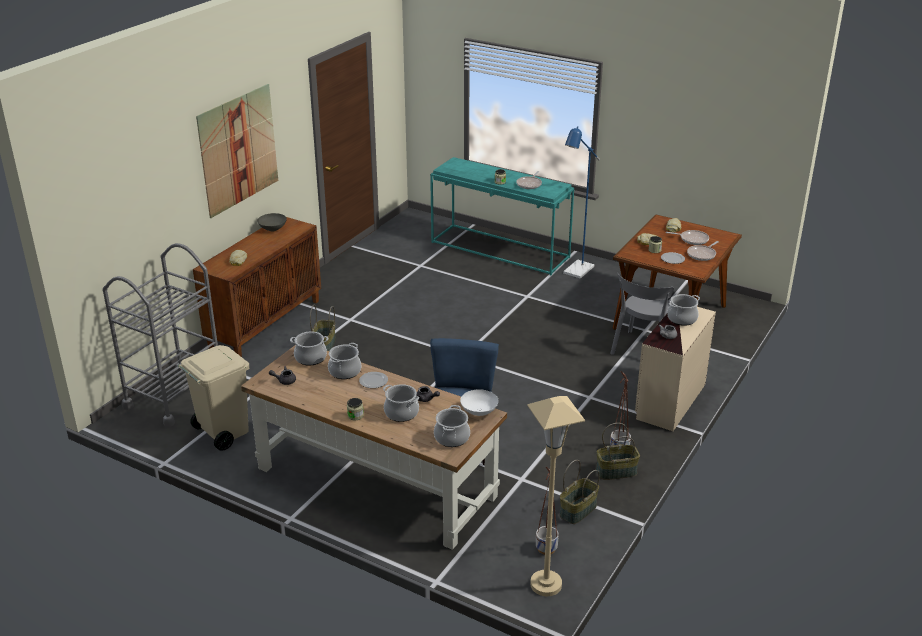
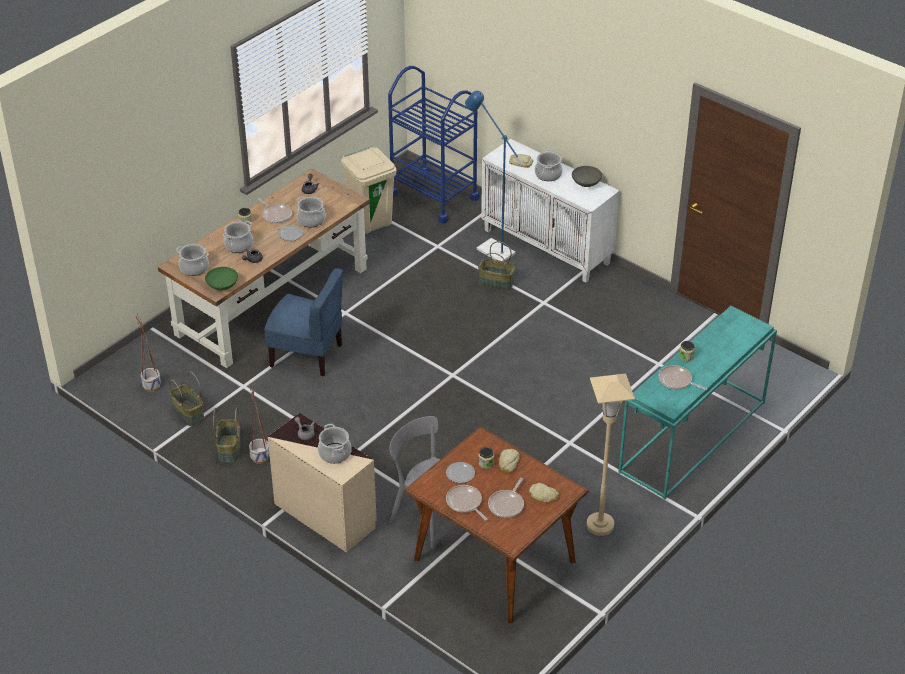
camera: 100 degrees right, 10 degrees up
(175, 396) = (433, 196): grey cart -> blue cart
(239, 150) = (583, 90): picture -> none
(265, 323) = (547, 247): brown cabinet -> white cabinet
(311, 358) = (339, 203): cooking pot -> cooking pot (548, 174)
(338, 396) = (276, 215): none -> frying pan
(479, 411) = (223, 286): white bowl -> green bowl
(545, 584) = (113, 379): beige floor lamp -> beige floor lamp (600, 525)
(576, 272) = (623, 497): blue floor lamp -> blue floor lamp (490, 248)

